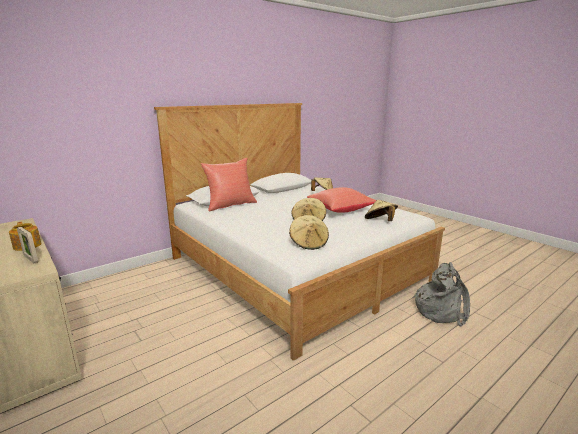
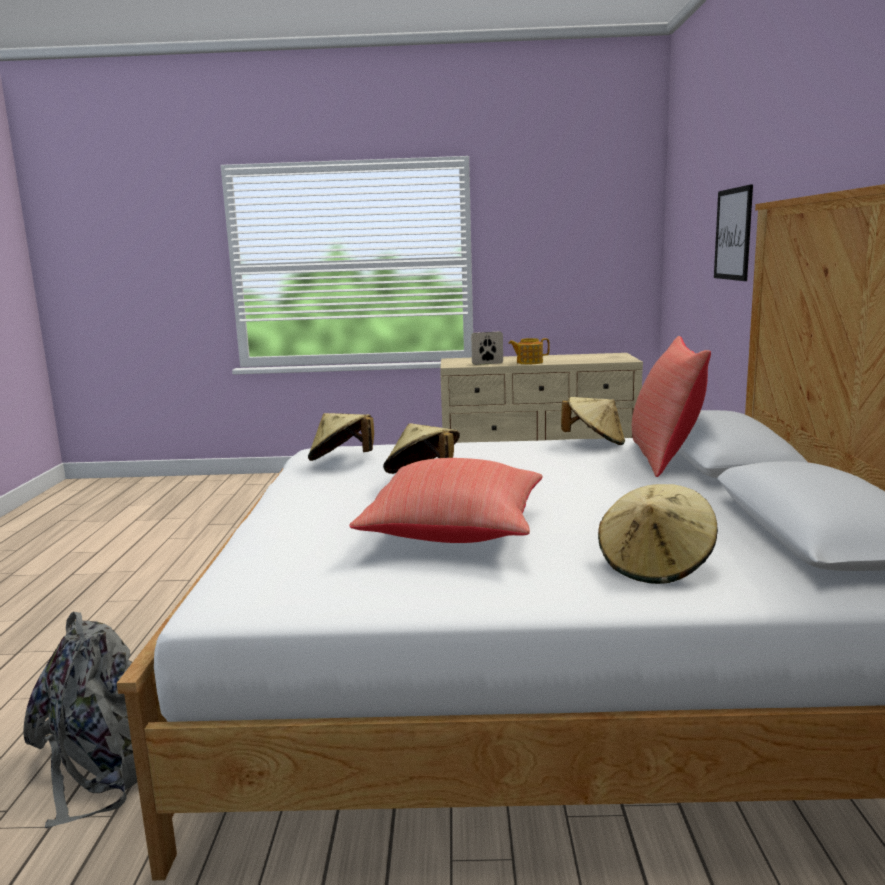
camera: 130 degrees right, 5 degrees down
(102, 121) = (733, 234): none -> picture
(380, 222) = (297, 538): beige hat -> beige hat (595, 442)

